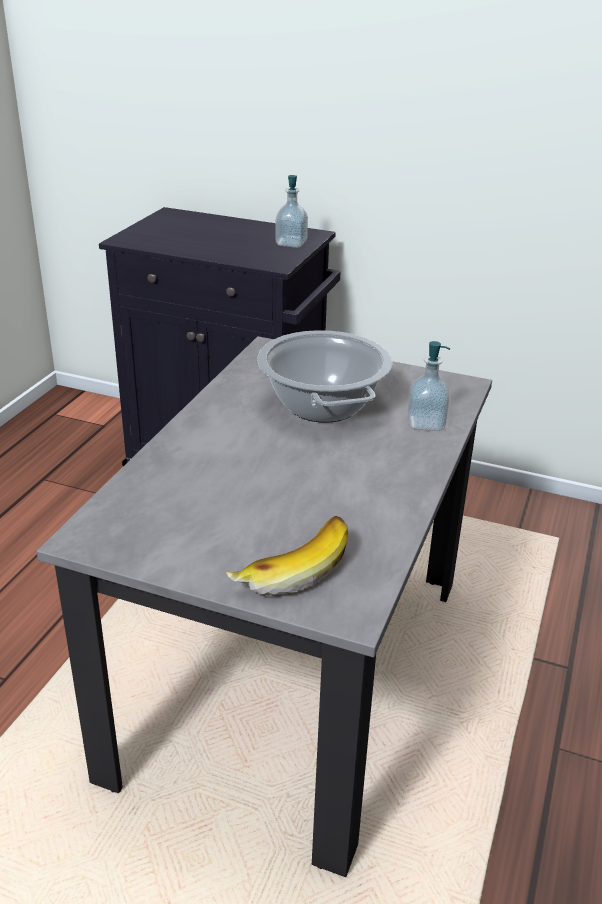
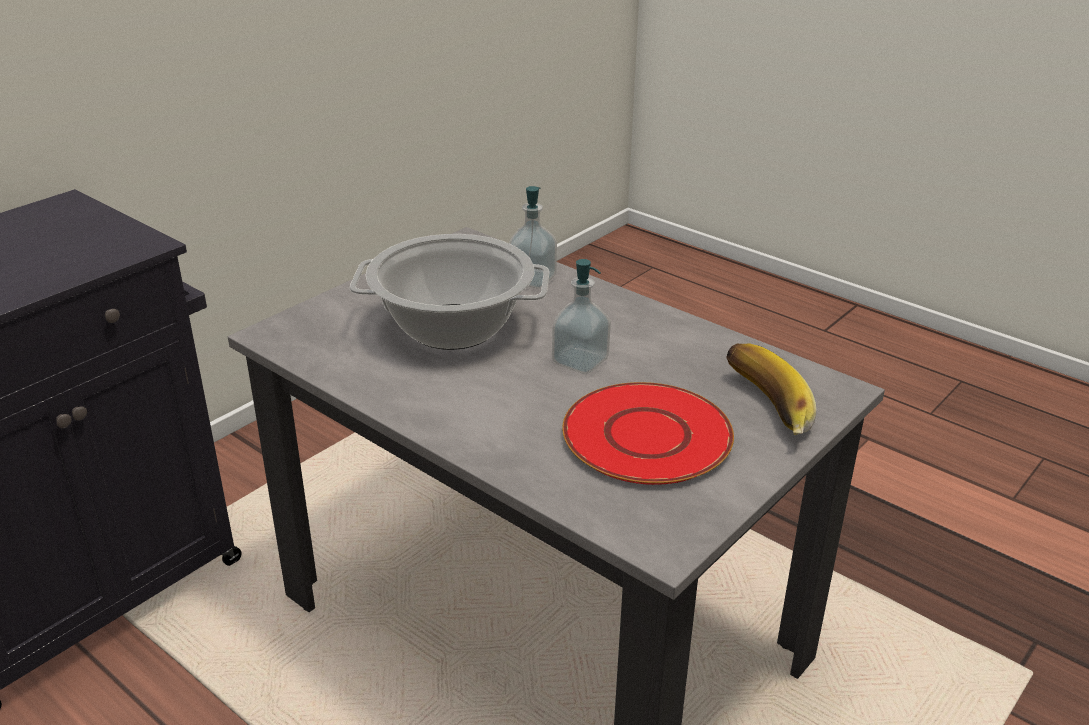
camera: 70 degrees left, 0 degrees up
(217, 512) = (646, 436): none -> red plate
(291, 243) = (80, 222): soap dispenser -> soap dispenser (580, 362)

